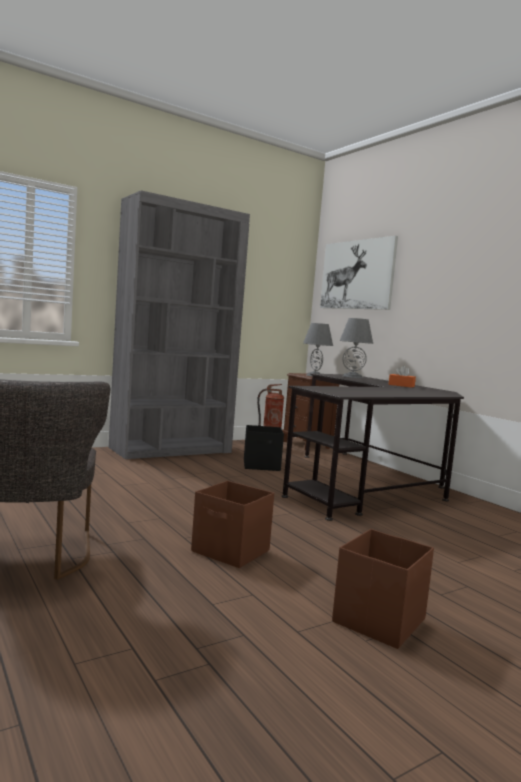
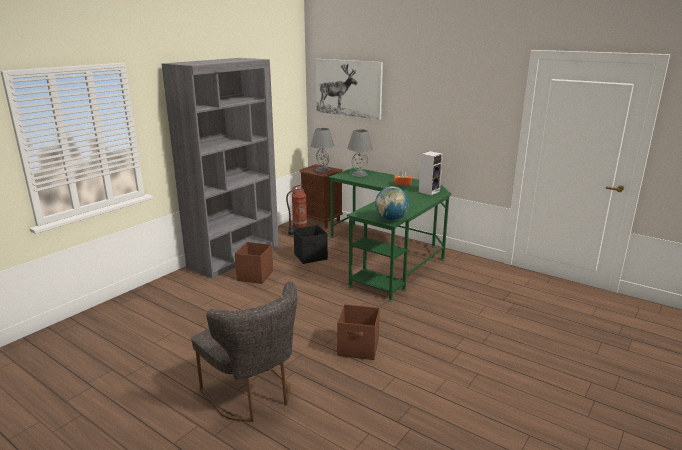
camera: 20 degrees left, 15 degrees up
(344, 394) = (391, 219): none -> globe
(367, 483) = (389, 256): black desk -> green desk
(378, 621) = (465, 373): brown storage box -> brown storage box (254, 276)
(431, 392) = (429, 191): none -> speaker

